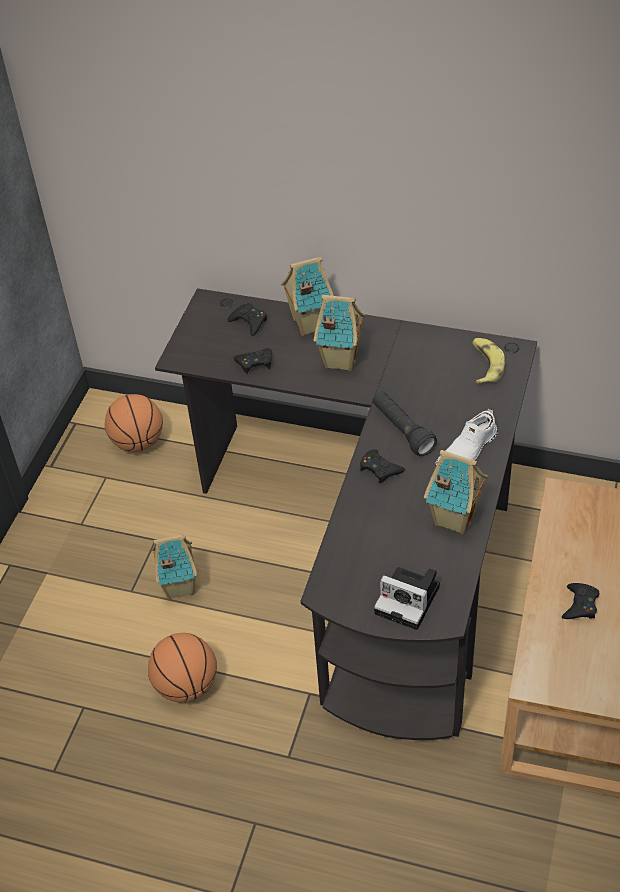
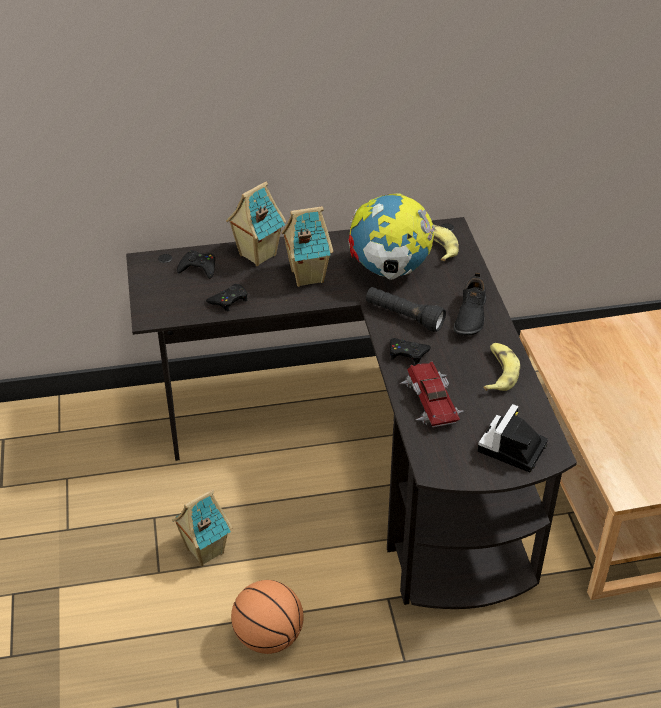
camera: 30 degrees left, 5 degrees down
(138, 442) = (81, 436): basketball -> none
(368, 524) = (430, 400): none -> toy car
(410, 600) = (512, 449): camera -> camera turned 120 degrees clockwise
(422, 377) = (389, 270): none -> globe
(453, 518) = (499, 372): toy house -> banana
(466, 450) = (469, 316): white shoe -> black shoe
(580, 605) = (618, 418): black game controller -> none

